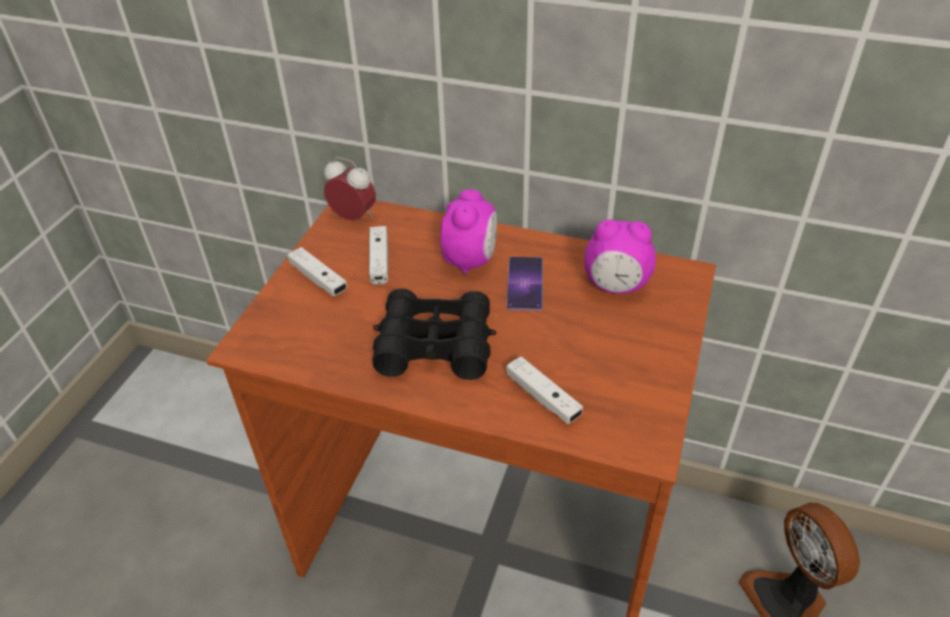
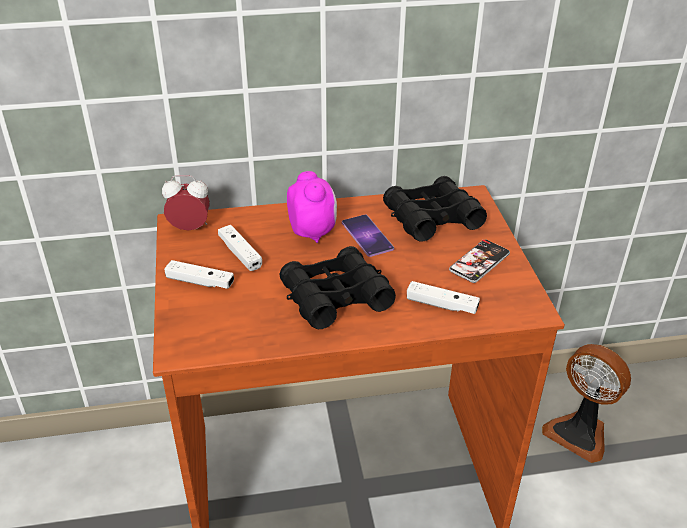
camera: 30 degrees left, 5 degrees down
(616, 286) = (432, 218): alarm clock -> black binoculars
(630, 360) = (479, 262): none -> phone

